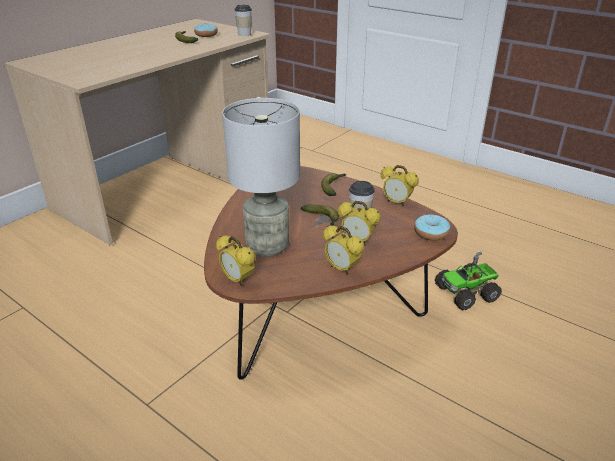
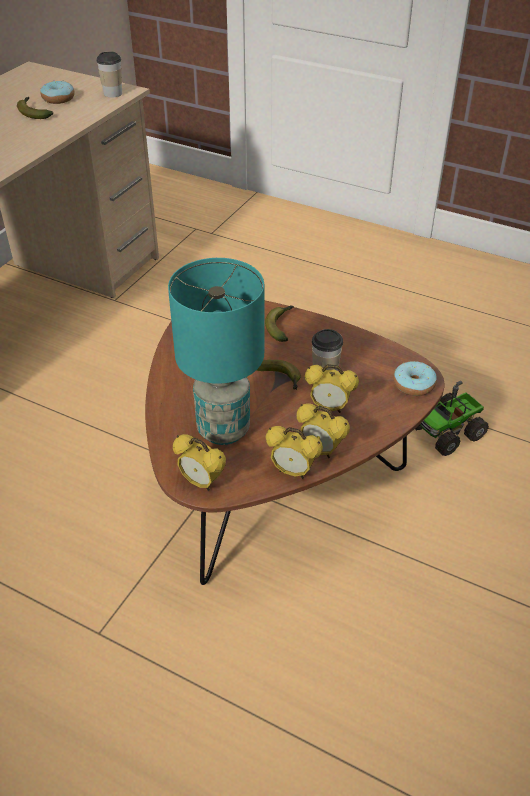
camera: 10 degrees left, 10 degrees up
(267, 246) = (223, 429): grey table lamp -> turquoise table lamp
(396, 203) = (363, 343): alarm clock -> alarm clock (292, 472)

